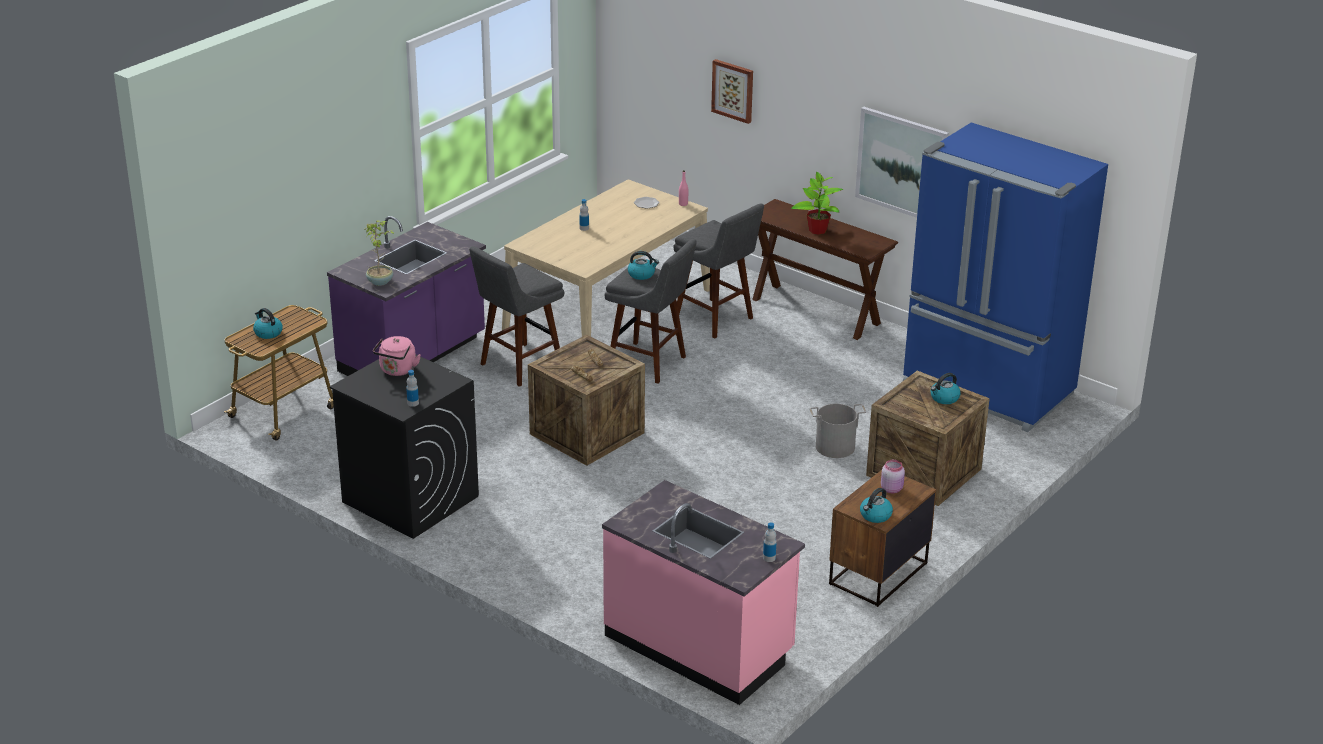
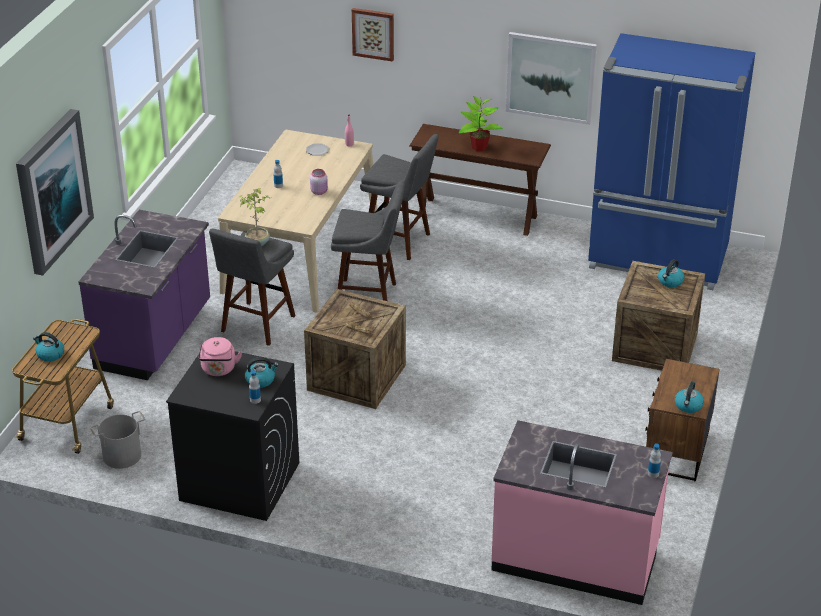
camera: 20 degrees left, 5 degrees up
(313, 173) = (52, 191): none -> picture
(380, 281) = (135, 280): potted plant -> potted plant (257, 242)
(642, 274) = (358, 221): kettle -> kettle (261, 380)
(835, 447) = (571, 340): grey bucket -> grey bucket (122, 456)
(892, 489) = (685, 377): pink jar -> pink jar (319, 191)

